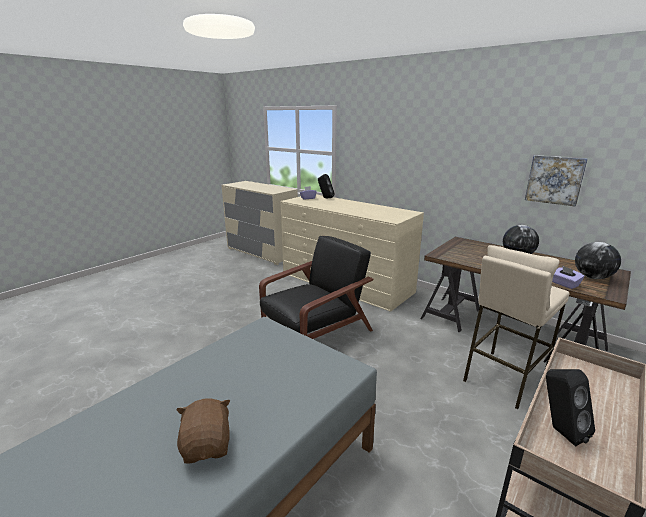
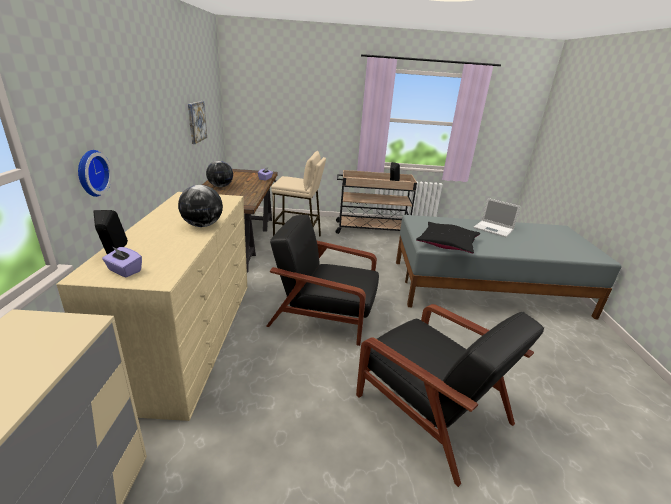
camera: 130 degrees left, 5 degrees up
(185, 329) = (430, 406): none -> black armchair
(207, 445) = (494, 229): brown plush toy -> laptop
(247, 344) = (447, 244): none -> black pillow
(367, 168) = (90, 173): none -> wall clock
(592, 277) = (245, 174): globe -> globe (202, 225)

